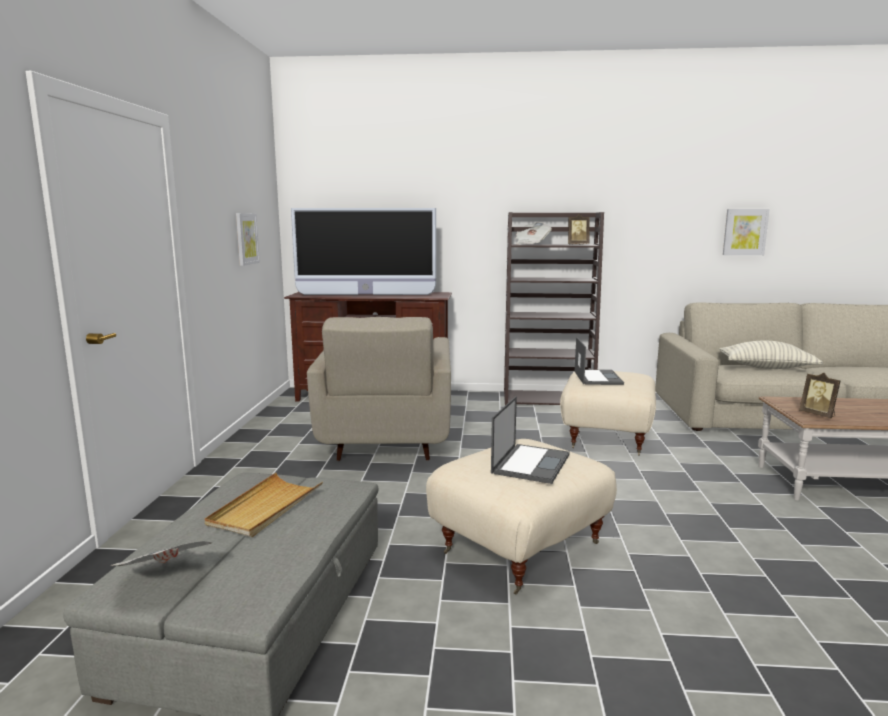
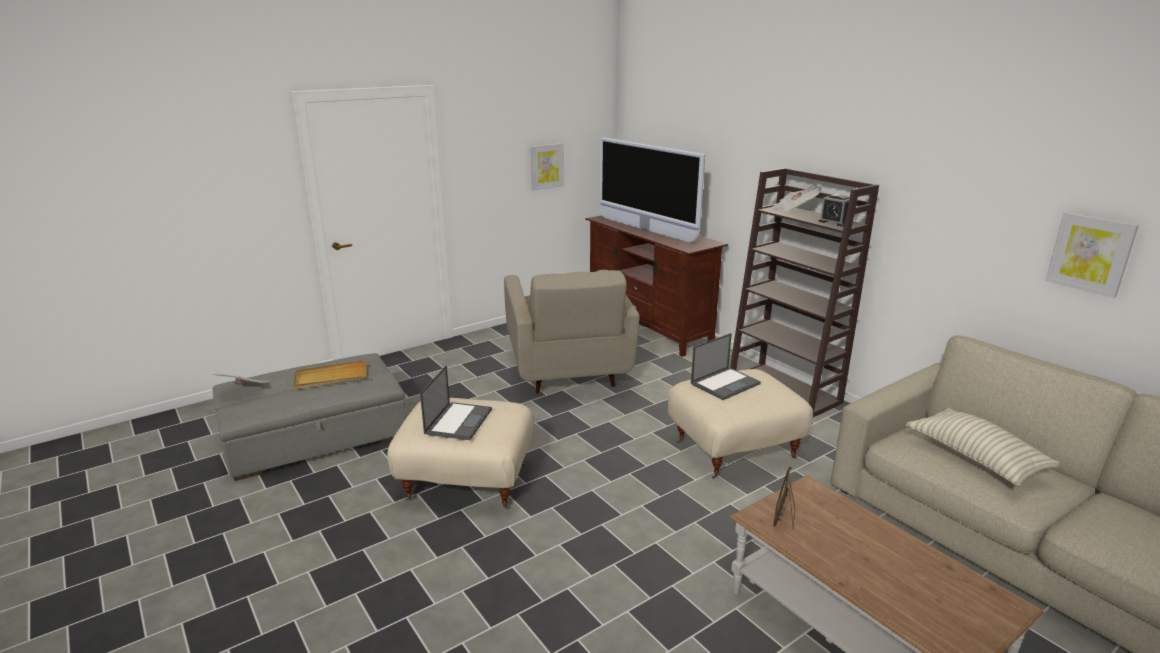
camera: 50 degrees right, 10 degrees up
(387, 442) = (568, 370): beige armchair -> beige armchair turned 60 degrees counterclockwise
(531, 463) = (458, 421): laptop -> laptop turned 60 degrees counterclockwise
(577, 244) = (835, 222): picture frame -> alarm clock

